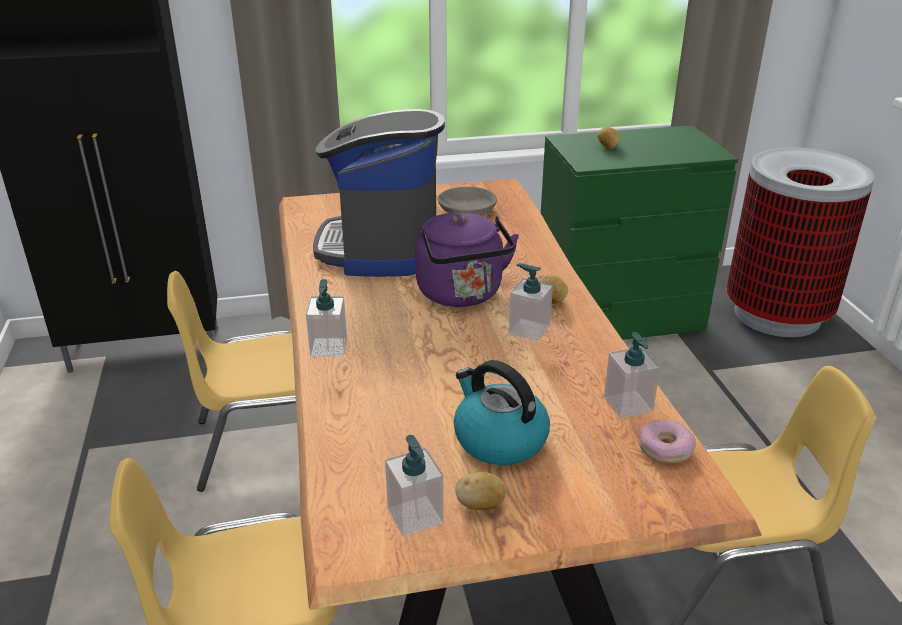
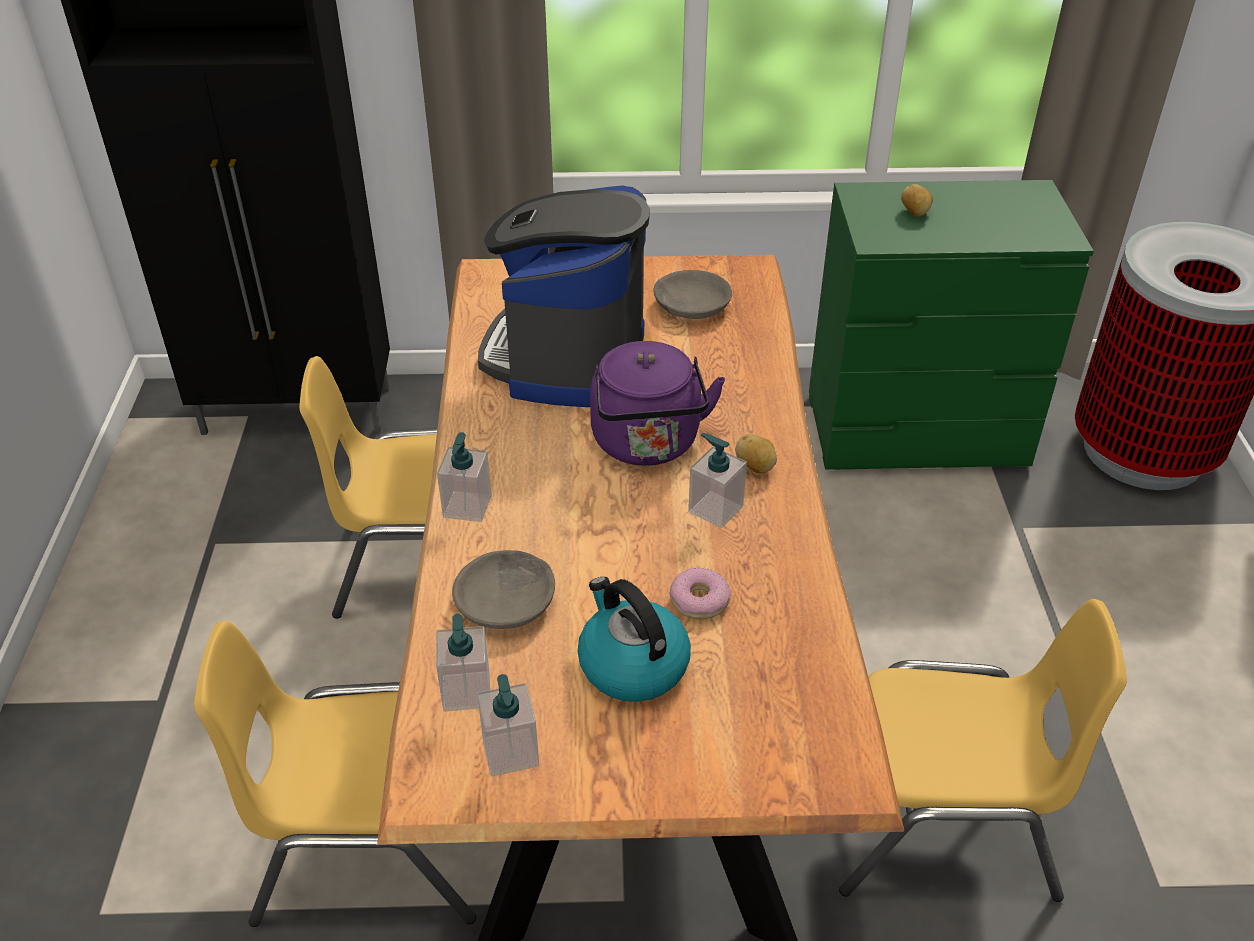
camera: 10 degrees right, 10 degrees up
(380, 407) = (507, 601): none -> grey bowl
(480, 506) = (586, 750): potato -> none
(628, 404) = (801, 636): soap dispenser -> soap dispenser (466, 691)
(665, 448) = (825, 704): donut -> donut (699, 600)

